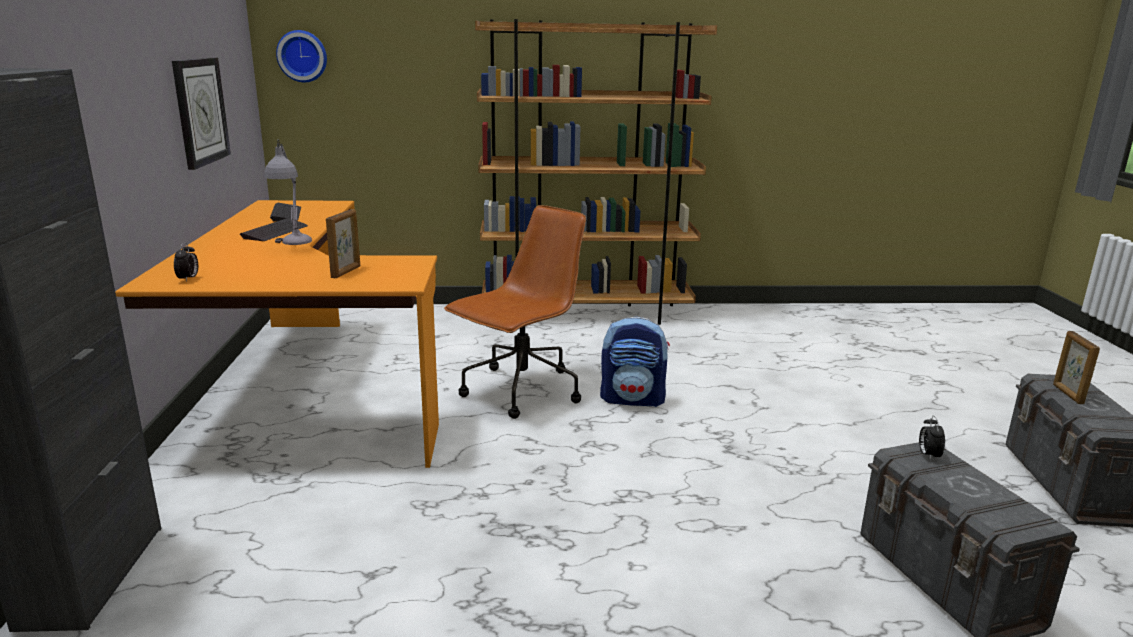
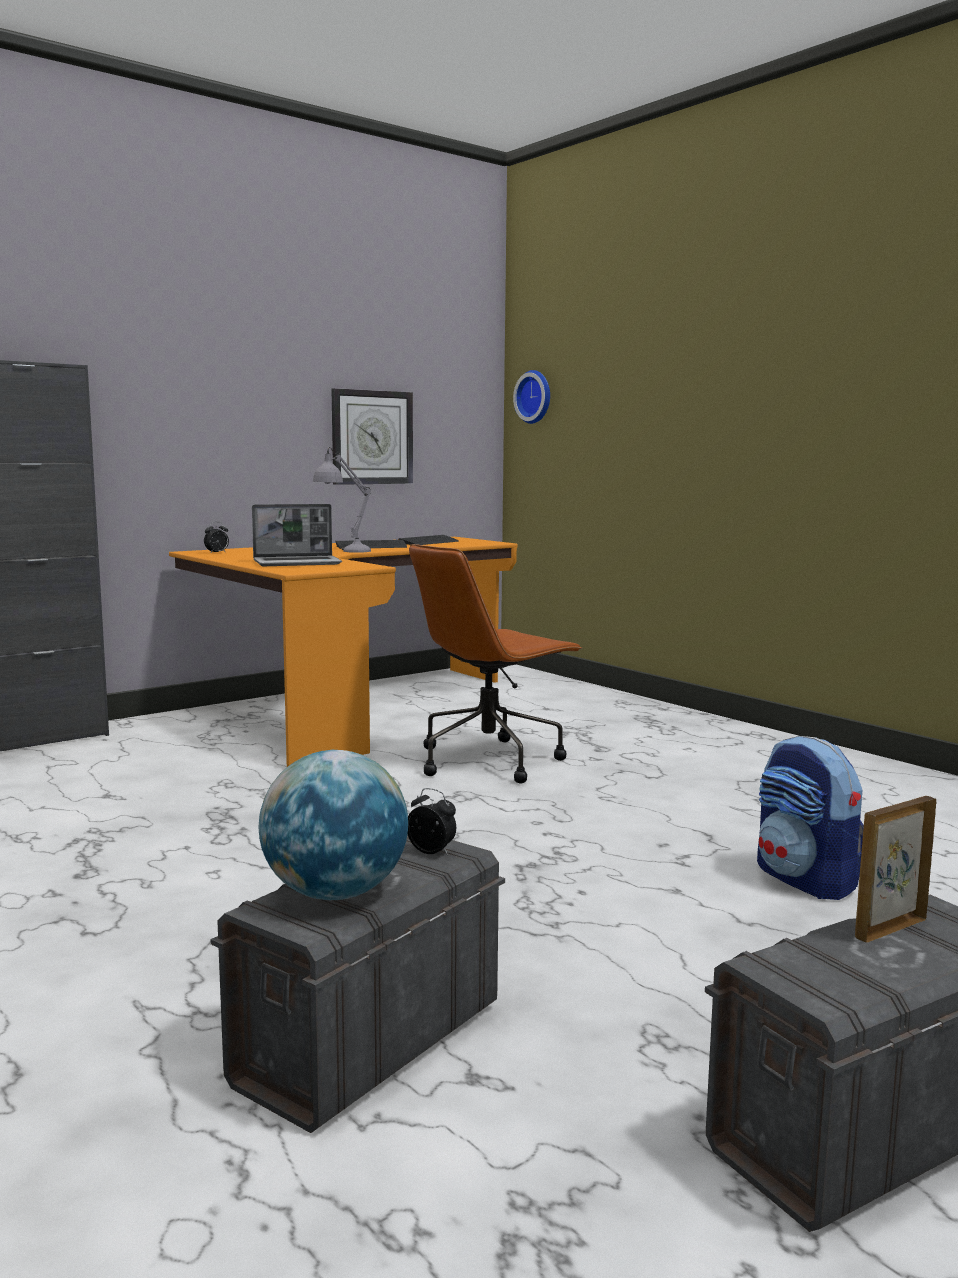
camera: 55 degrees right, 10 degrees down
(346, 272) = (298, 563): picture frame -> laptop
(521, 392) = (489, 760): brown office chair -> brown office chair turned 135 degrees clockwise
(587, 314) = (748, 737): brown bookcase -> none
(633, 399) = (566, 801): backpack -> backpack (806, 880)
(928, 455) = (432, 852): alarm clock -> alarm clock turned 60 degrees clockwise
(990, 501) = (335, 893): none -> globe

